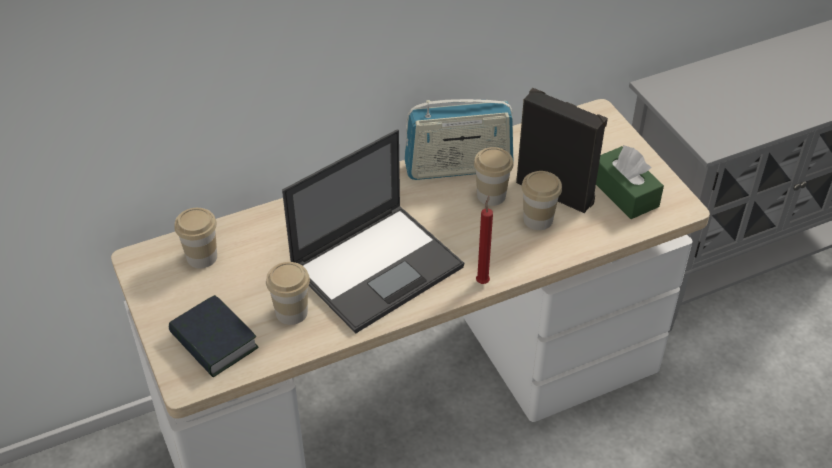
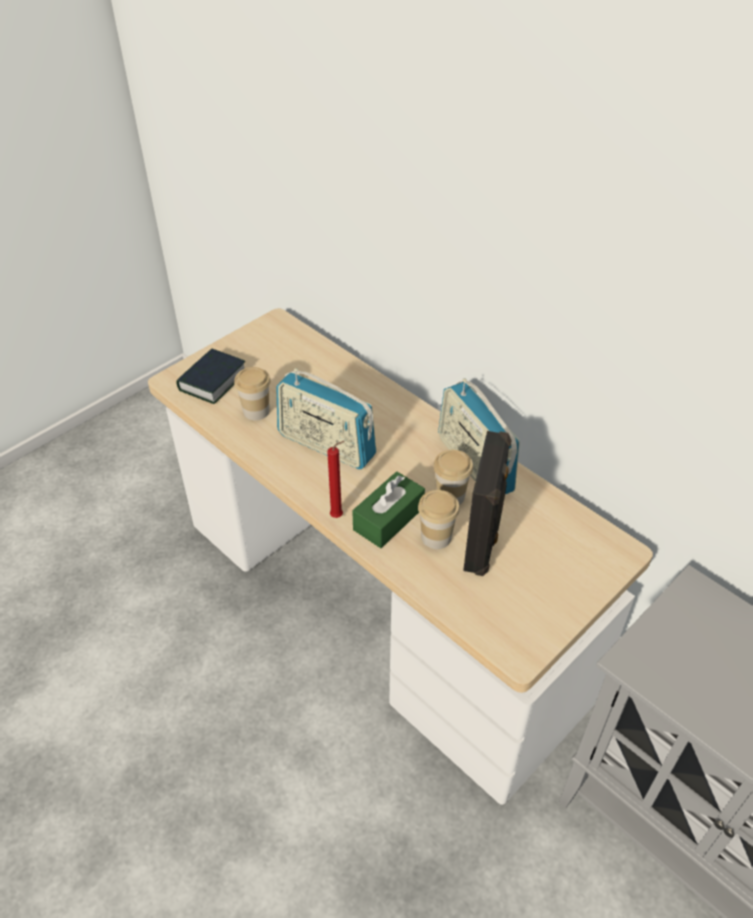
camera: 70 degrees right, 0 degrees up
(202, 257) = (293, 349): cup -> none
(378, 266) = (326, 445): laptop -> radio
(624, 193) = (512, 598): green tissue box -> green tissue box (388, 519)

